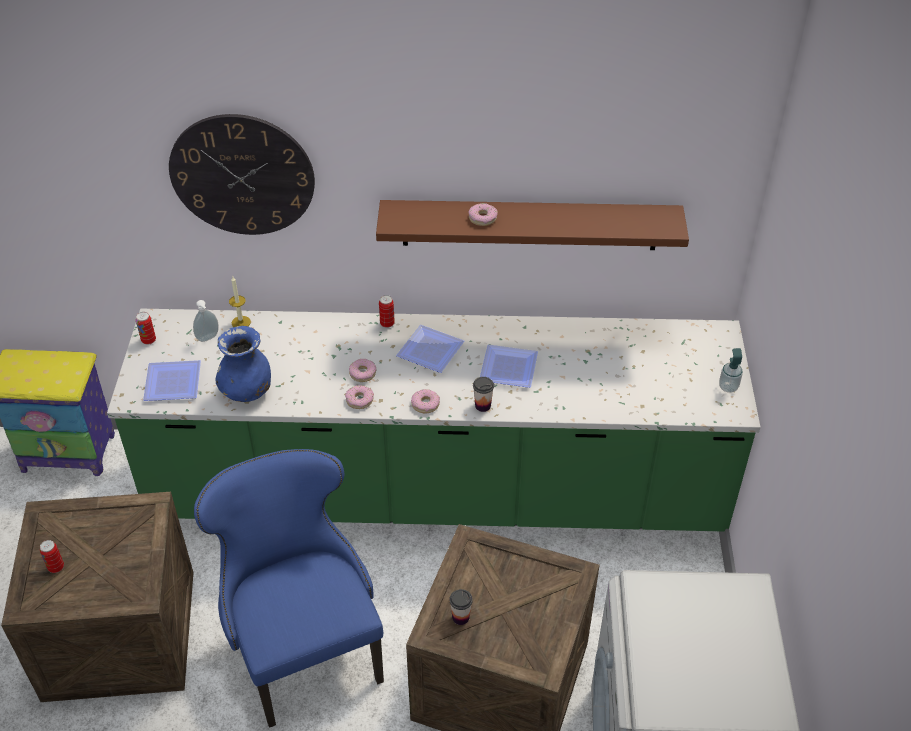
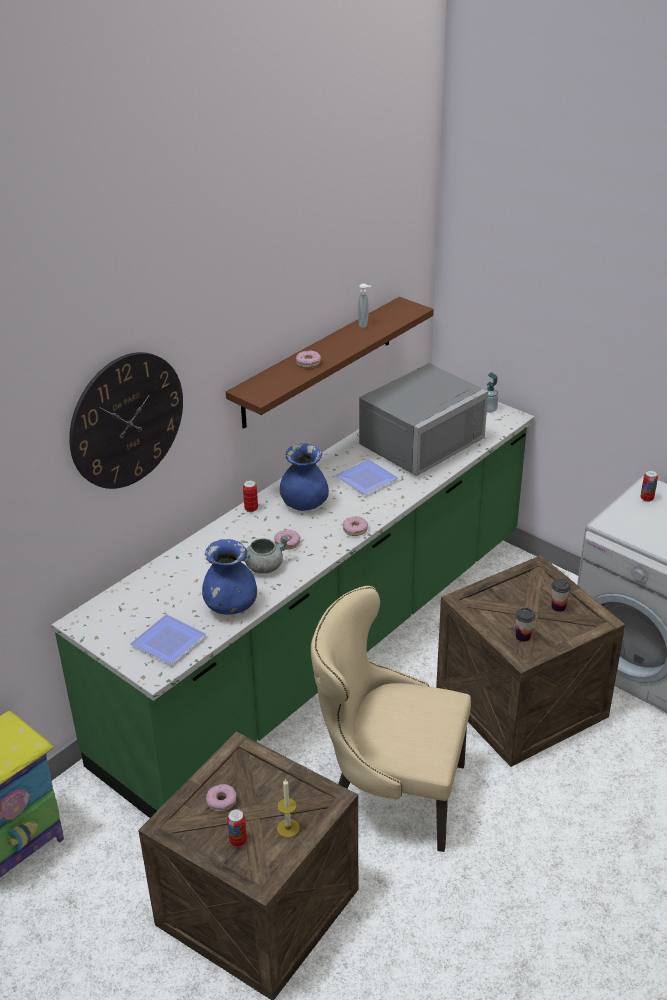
camera: 50 degrees left, 10 degrees down
(148, 340) = (99, 635): can -> can (647, 498)
(208, 338) = (143, 601): soap dispenser -> soap dispenser (364, 324)
(241, 322) = (149, 577): candle -> candle (288, 828)
(304, 647) = (390, 793): blue chair -> beige chair
(317, 379) = (264, 566): none -> grey cooking pot
(359, 400) = (312, 556): donut -> donut (221, 801)
(428, 351) = (304, 504): plate -> blue vase
(483, 406) = (387, 506): cup -> cup (558, 607)
(610, 365) = (416, 440): none -> grey microwave

